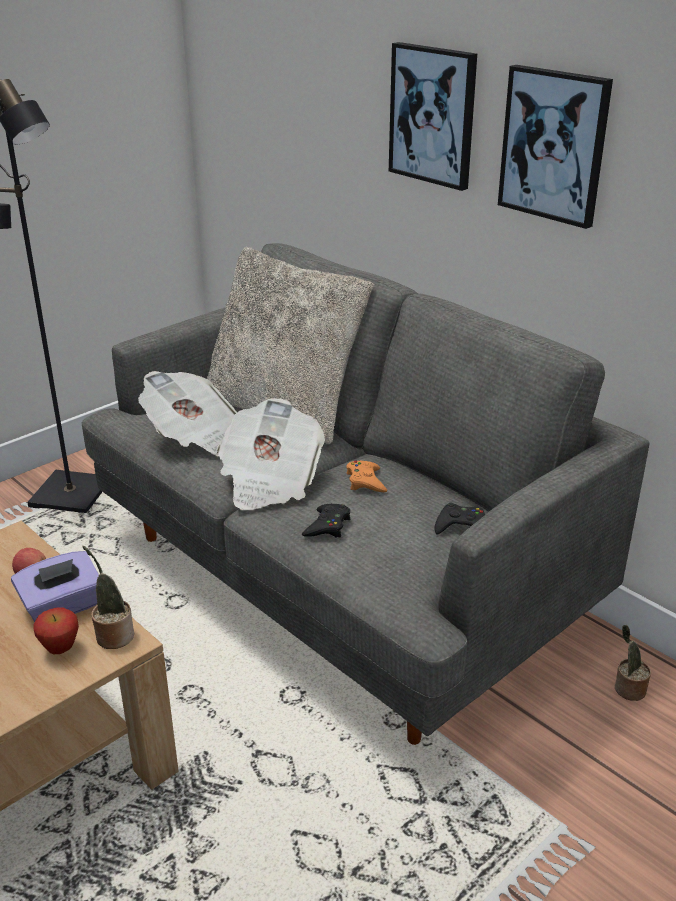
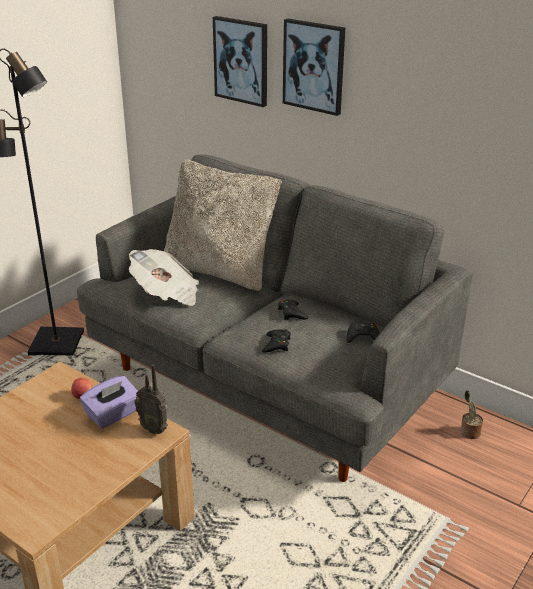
camera: 10 degrees left, 0 degrees up
(60, 650) = (123, 441): apple -> none
(113, 635) = (154, 428): potted plant -> radio
(269, 480) = (227, 318): newspaper -> none
(365, 481) = (292, 313): orange game controller -> black game controller
(554, 145) = (401, 86): picture -> picture (241, 61)

